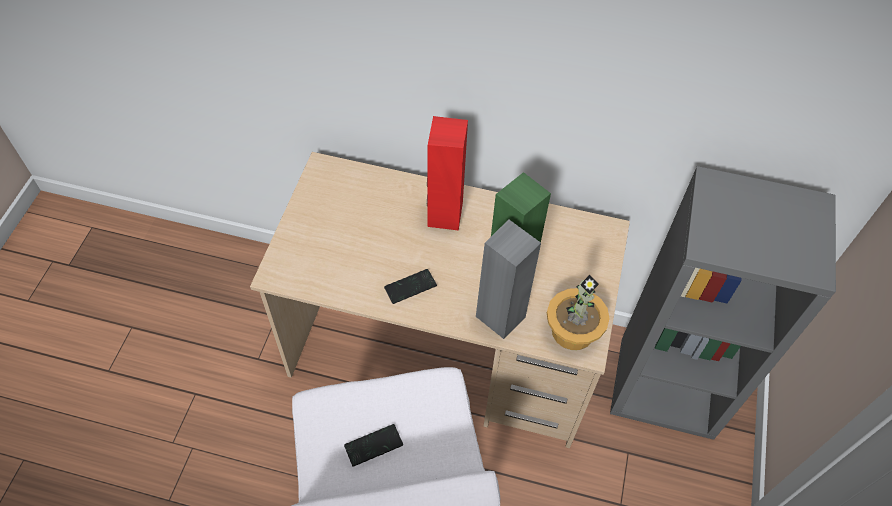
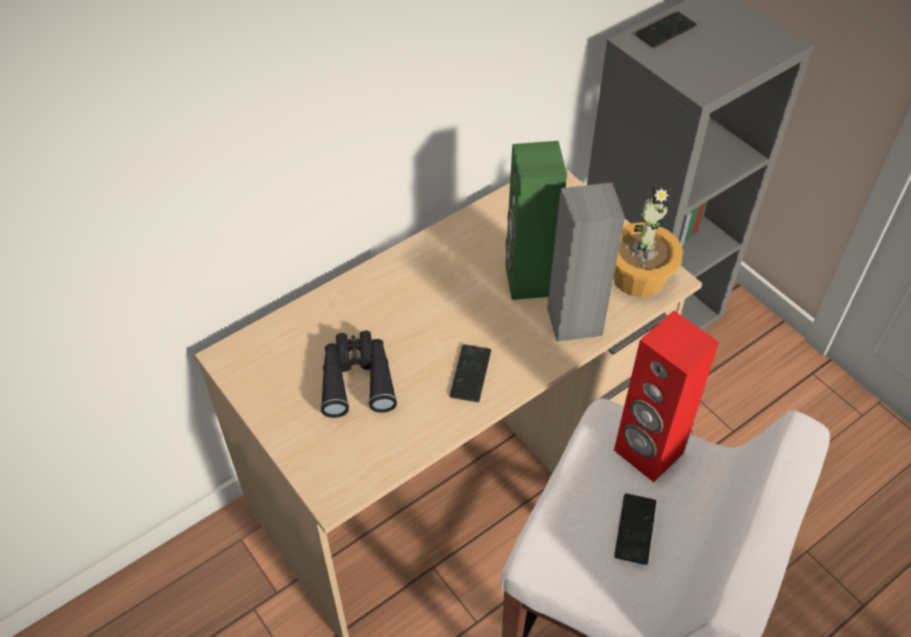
camera: 50 degrees left, 5 degrees down
(359, 234) = (357, 378): none -> black binoculars
(444, 214) = (407, 289): red speaker -> red speaker (647, 452)
(743, 193) = (665, 31): none -> phone

